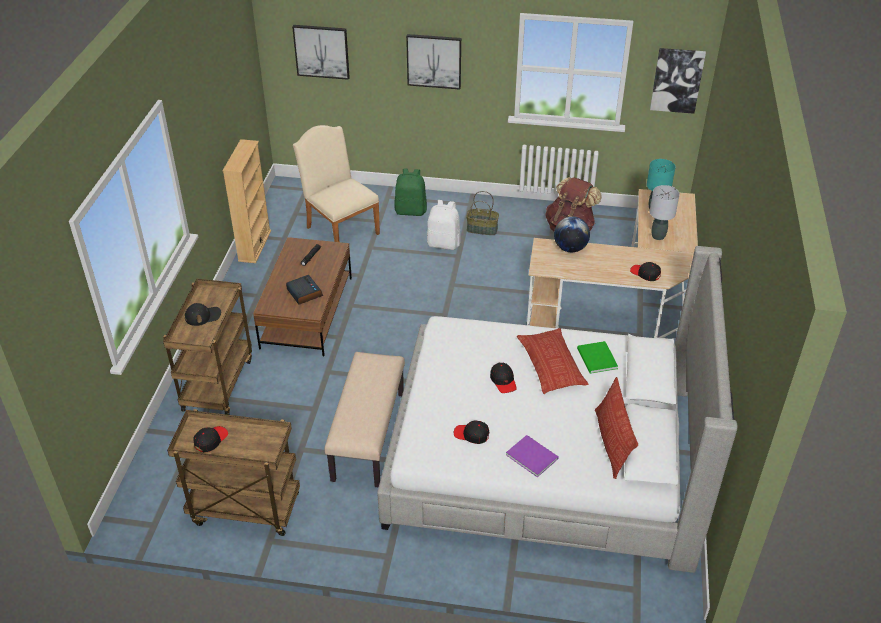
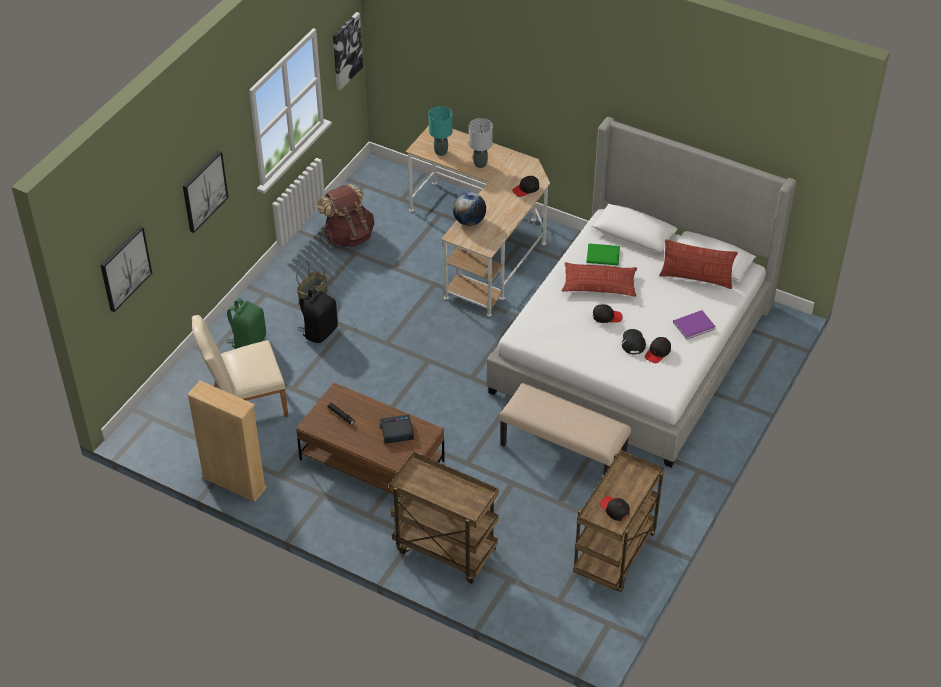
camera: 70 degrees left, 5 degrees up
(203, 316) = (443, 491): black cap -> black cap (633, 342)
(444, 243) = (319, 331): white backpack -> black backpack

